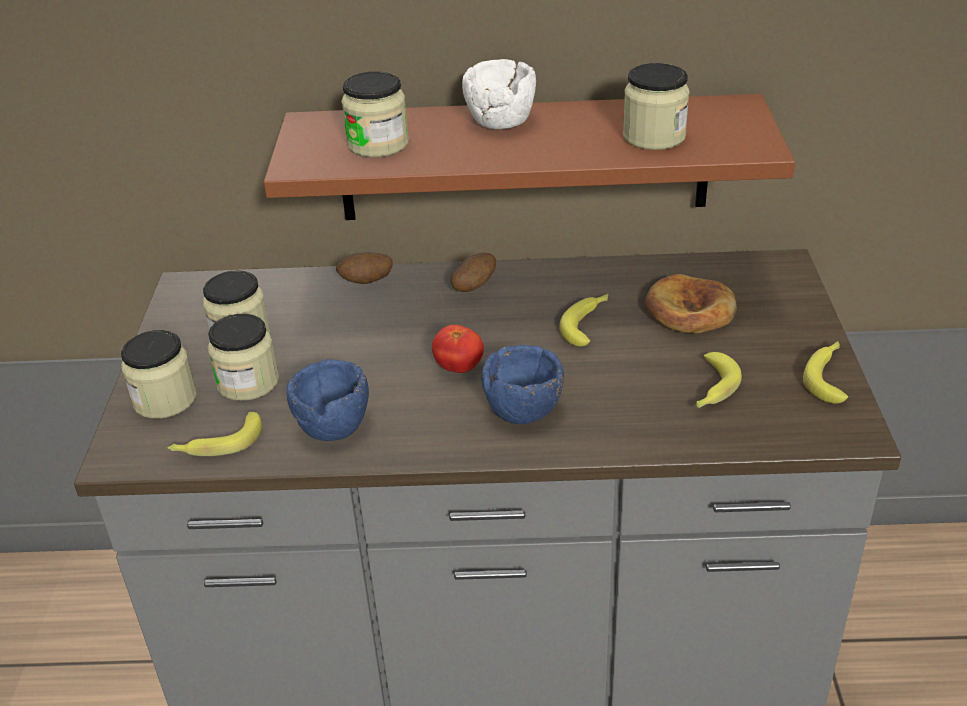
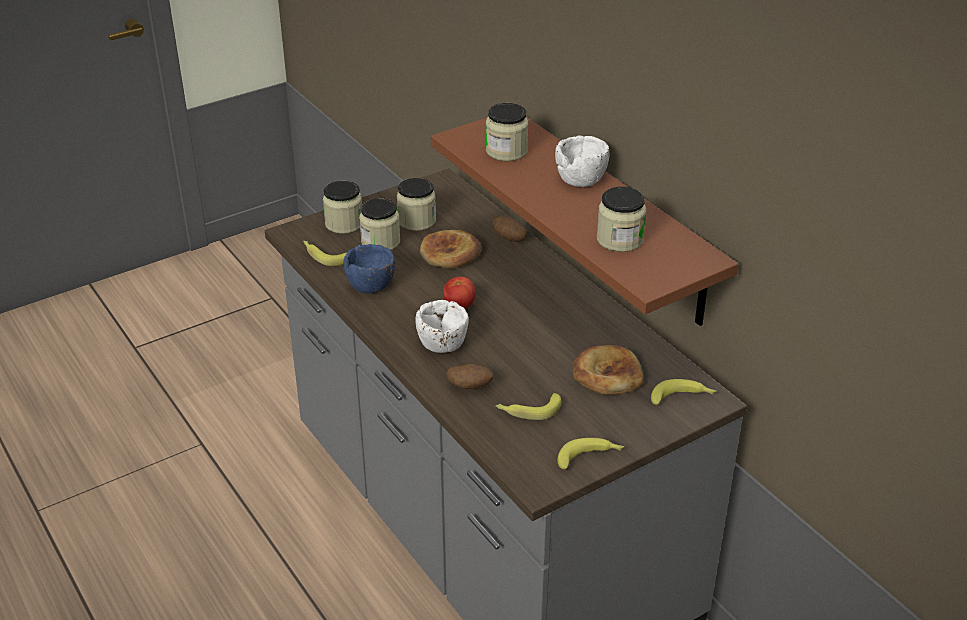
camera: 55 degrees right, 0 degrees up
(342, 335) = (450, 253): none -> bread
(473, 286) = (545, 279): potato -> potato (470, 387)
(523, 409) = (442, 344): blue bowl -> white bowl
(588, 324) = (550, 338): banana -> banana (682, 398)

